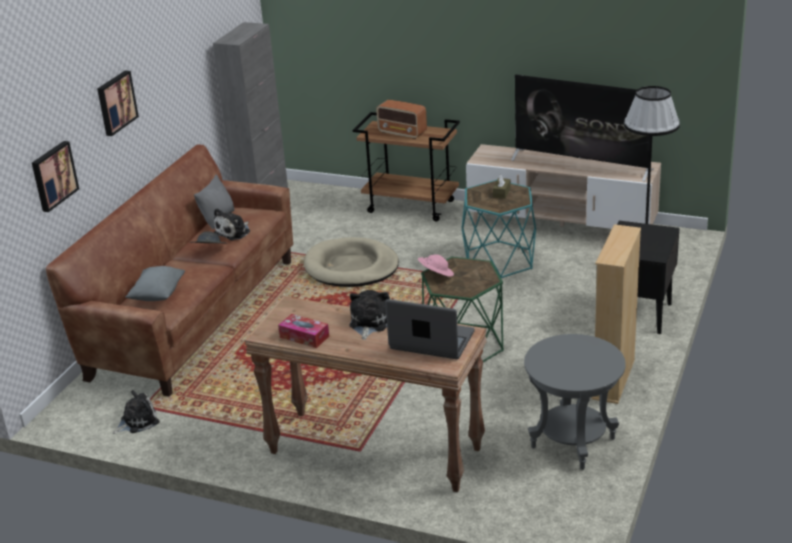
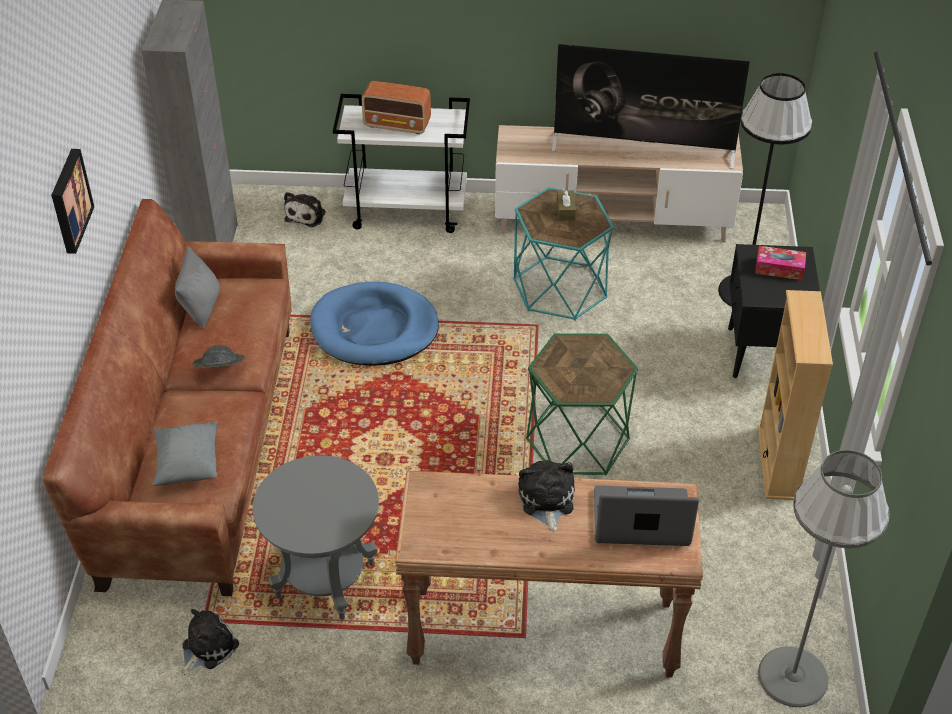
camera: 20 degrees left, 15 degrees up
(53, 175) = (30, 349): picture -> none
(234, 232) = (238, 330): plush toy -> plush toy (306, 215)
(304, 337) = (474, 541): tissue box -> tissue box (779, 268)
(351, 267) = (374, 329): beige dog bed -> blue dog bed
(412, 206) = (407, 211): brown cart -> white cart
(435, 275) = (549, 369): pink hat -> none
(554, 508) = (793, 677): none -> grey floor lamp
(573, 443) = (773, 572): grey side table -> grey side table (325, 580)

